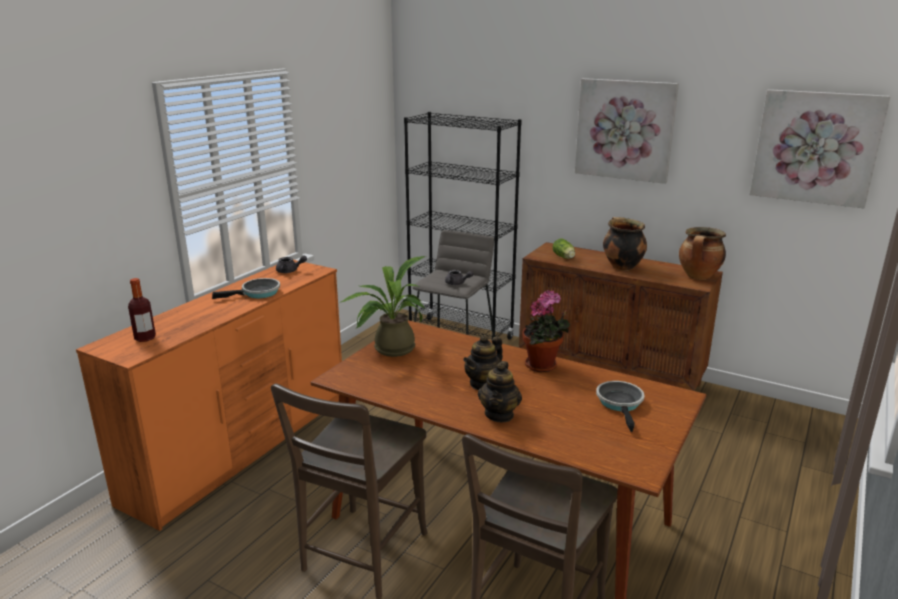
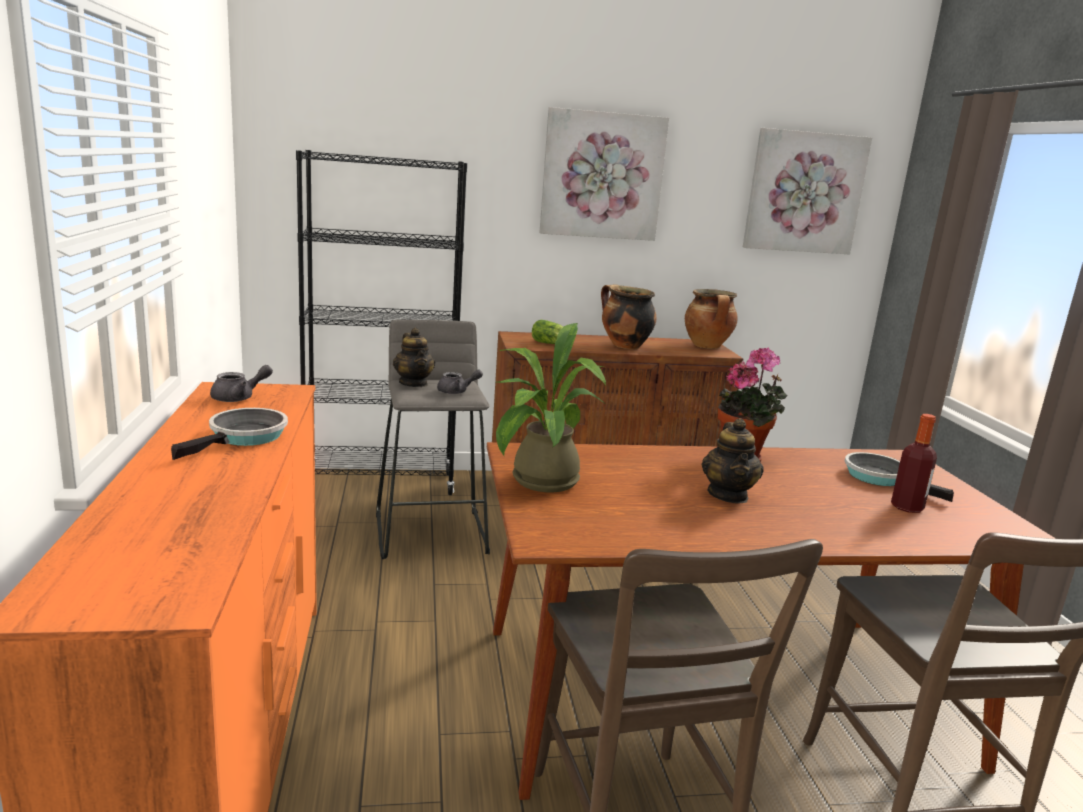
camera: 40 degrees left, 5 degrees down
(145, 338) = (141, 560): bottle -> bottle (907, 507)
(499, 414) = (813, 524): teapot -> teapot (413, 383)

